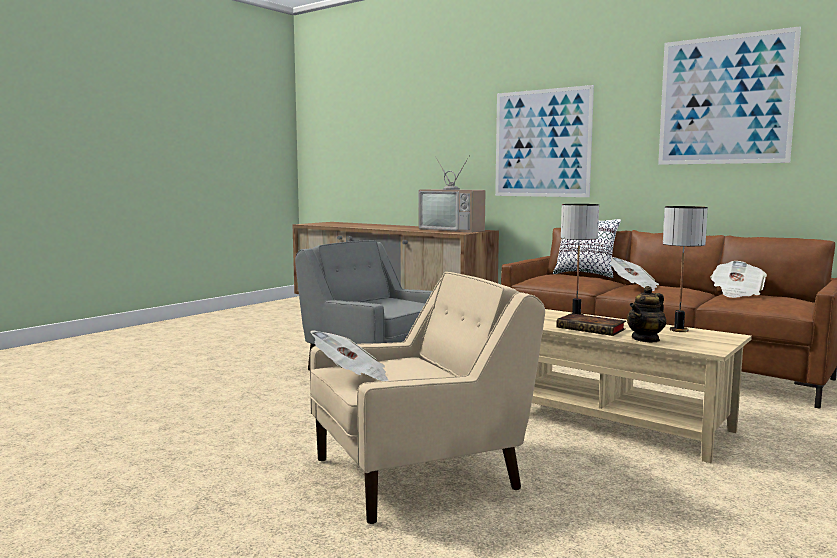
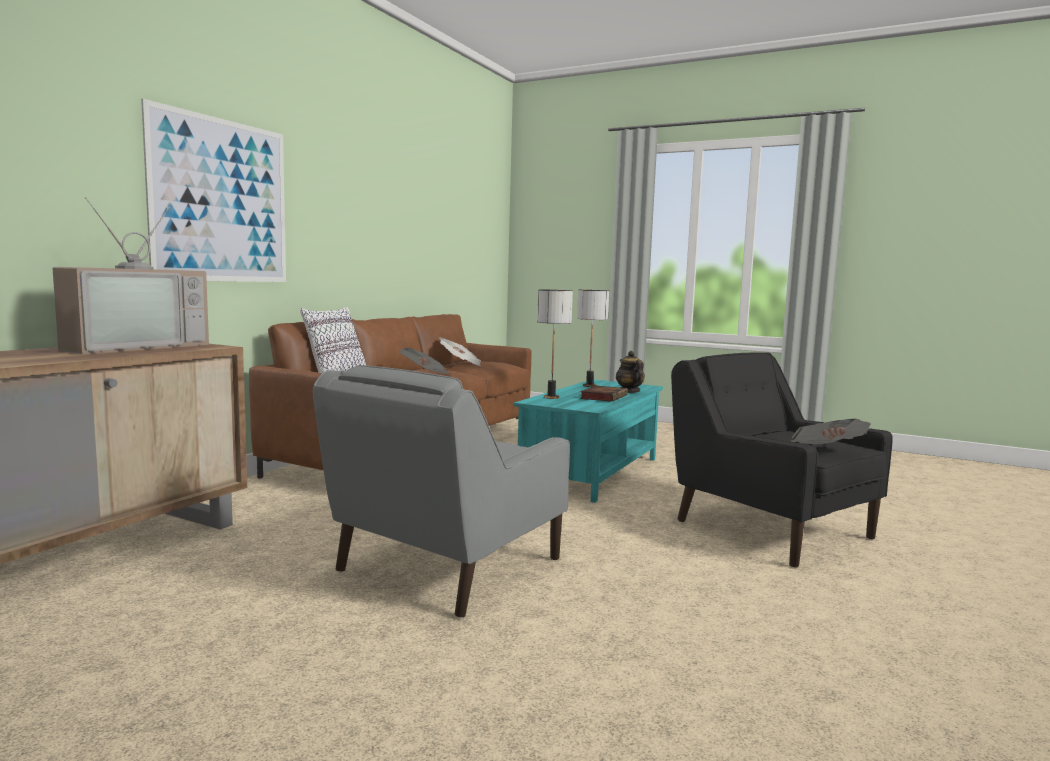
camera: 100 degrees left, 0 degrees up
(419, 473) = (770, 528): beige armchair -> black armchair
(616, 422) = (591, 472): beige coffee table -> turquoise coffee table
(646, 339) = (629, 391): teapot -> teapot turned 150 degrees counterclockwise
(725, 100) = (386, 187): picture -> none

